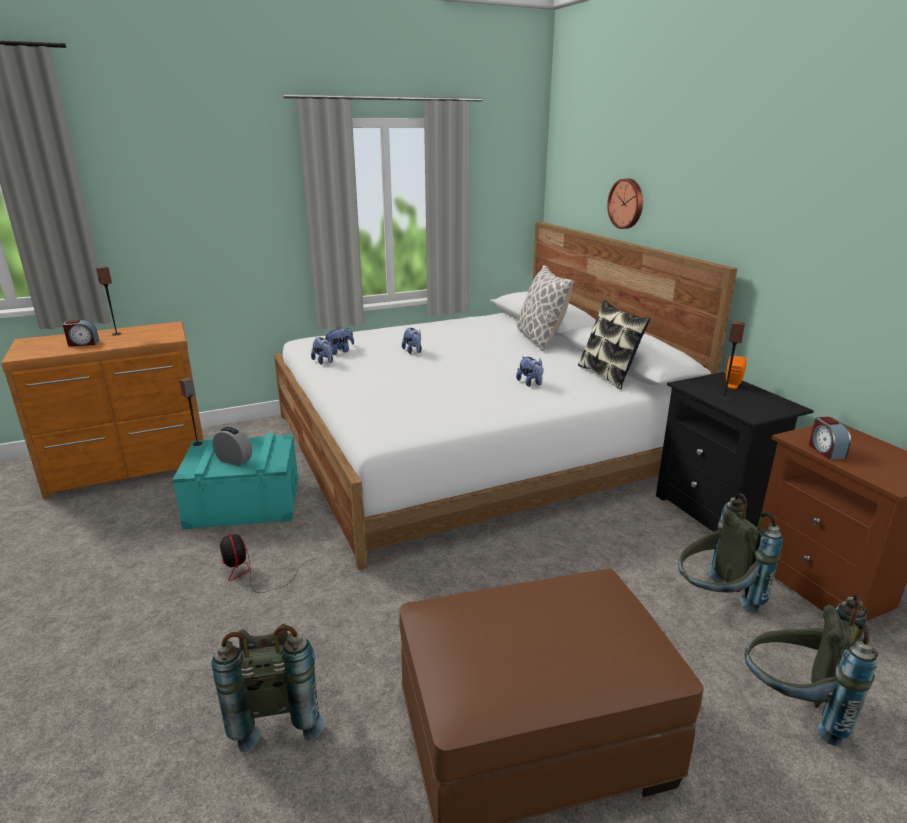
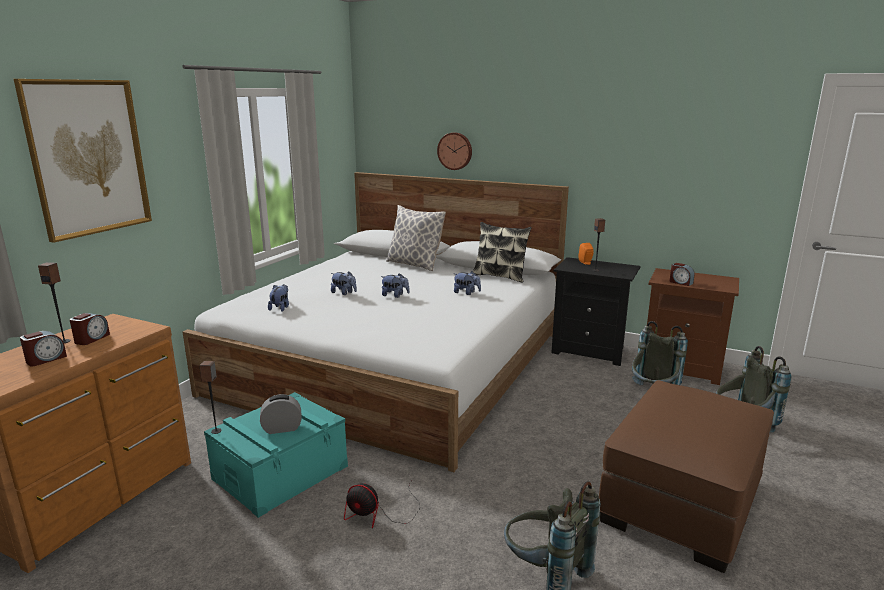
camera: 40 degrees left, 5 degrees down
(131, 336) = (91, 339): none -> alarm clock
(184, 181) = (88, 158): none -> picture
(324, 362) = (284, 319): plush toy -> plush toy (395, 295)

